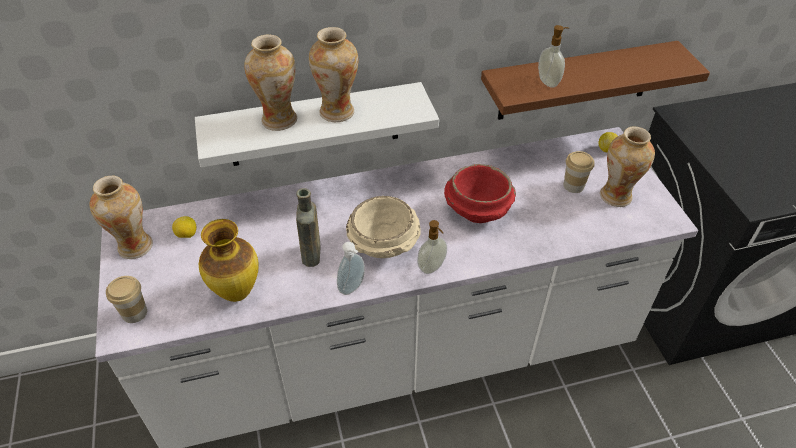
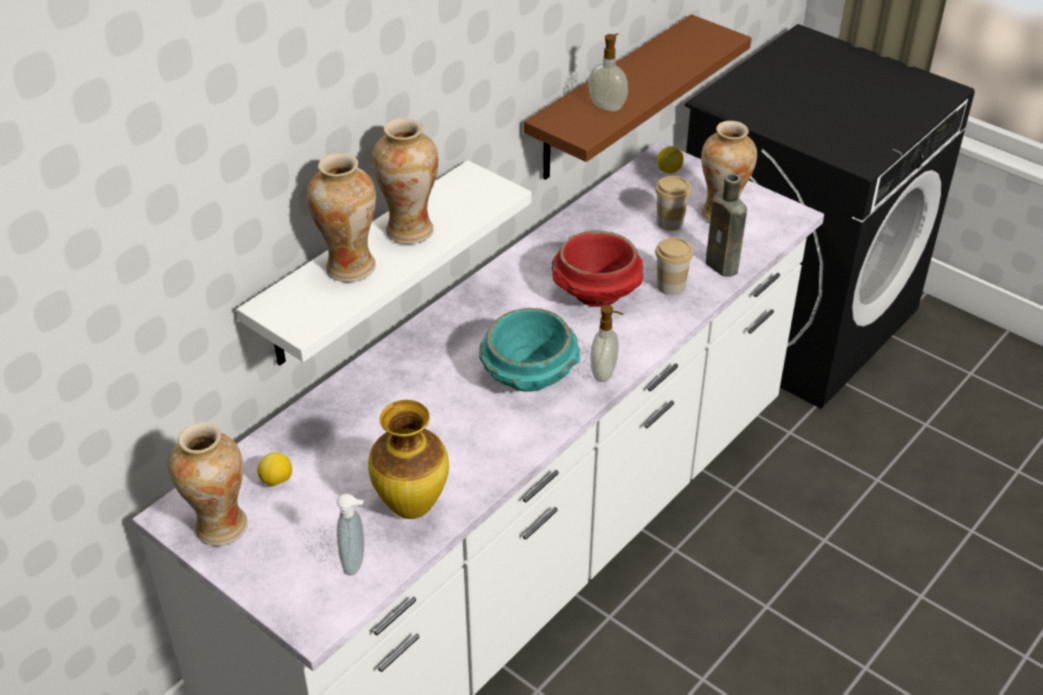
camera: 35 degrees left, 5 degrees down
(134, 313) = (308, 593): cup -> cup (671, 286)
(311, 256) = (459, 427): brown bottle -> brown bottle (723, 267)
(353, 288) = (541, 435): soap dispenser -> soap dispenser (356, 562)
(384, 245) = (530, 376): beige bowl -> turquoise bowl

